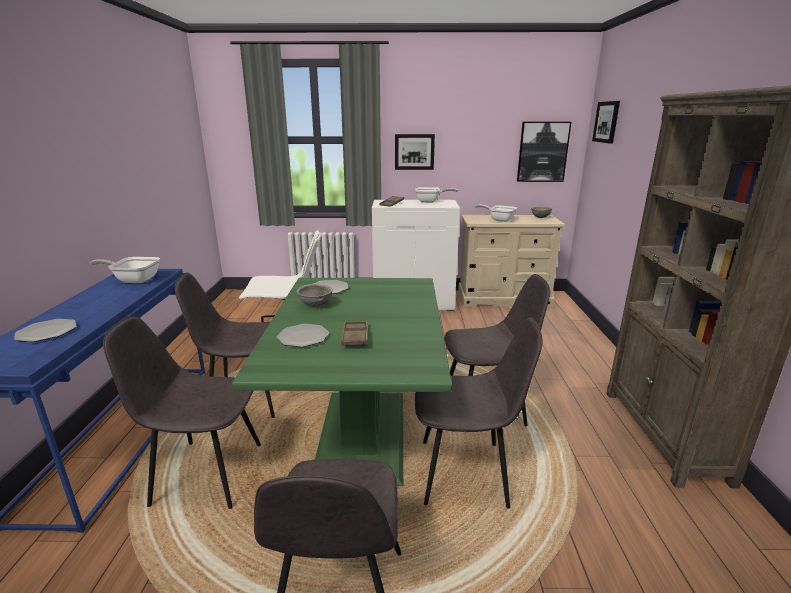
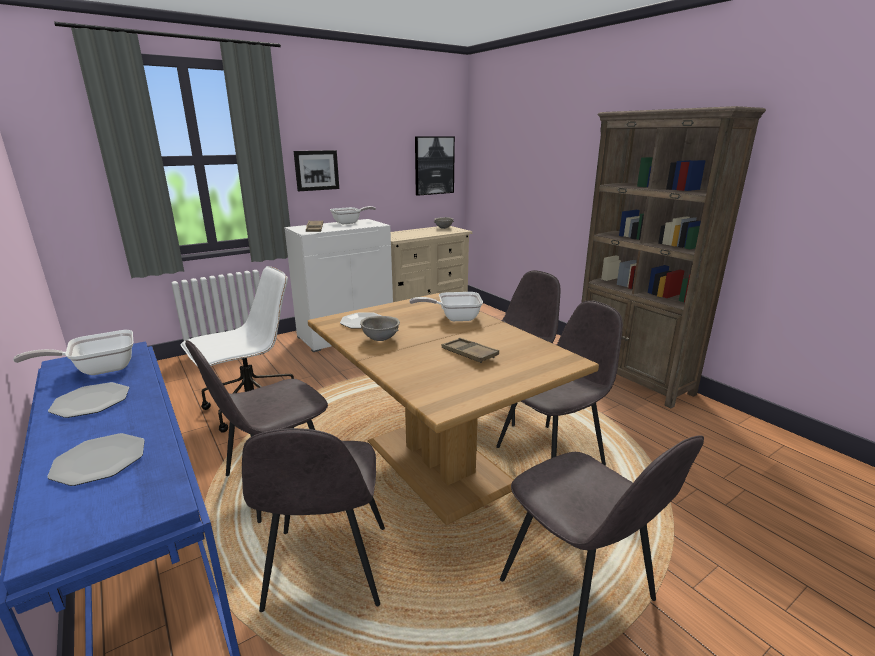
camera: 35 degrees left, 0 degrees up
(205, 473) = (327, 570): grey chair -> grey chair turned 60 degrees counterclockwise
(303, 337) = (424, 368): plate -> plate (91, 401)
(360, 434) = (437, 464): green dining table -> brown dining table
(499, 219) = (413, 234): frying pan -> frying pan (454, 318)
(606, 122) = (492, 136): picture -> none

